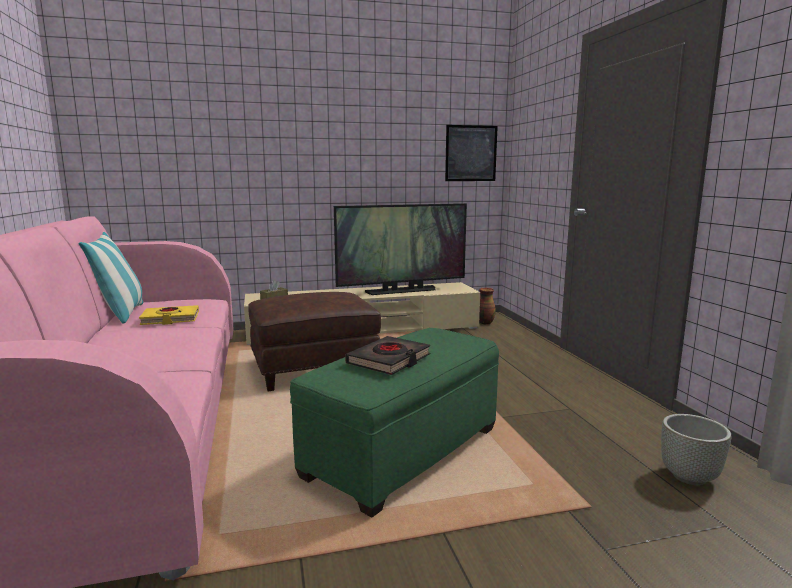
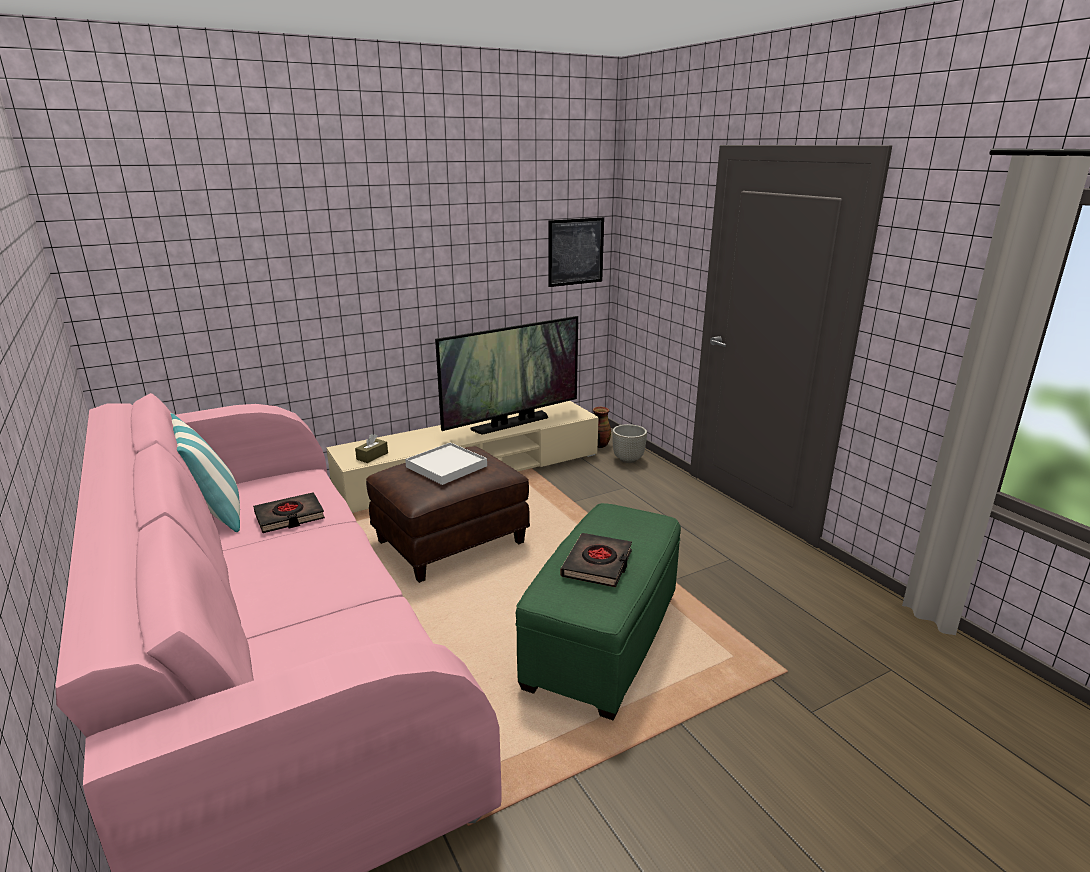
camera: 15 degrees left, 10 degrees up
(170, 319) = (289, 517): yellow book -> black book
(312, 297) = (446, 466): none -> white tray
(689, 477) = (852, 624): grey planter -> grey planter (628, 459)

